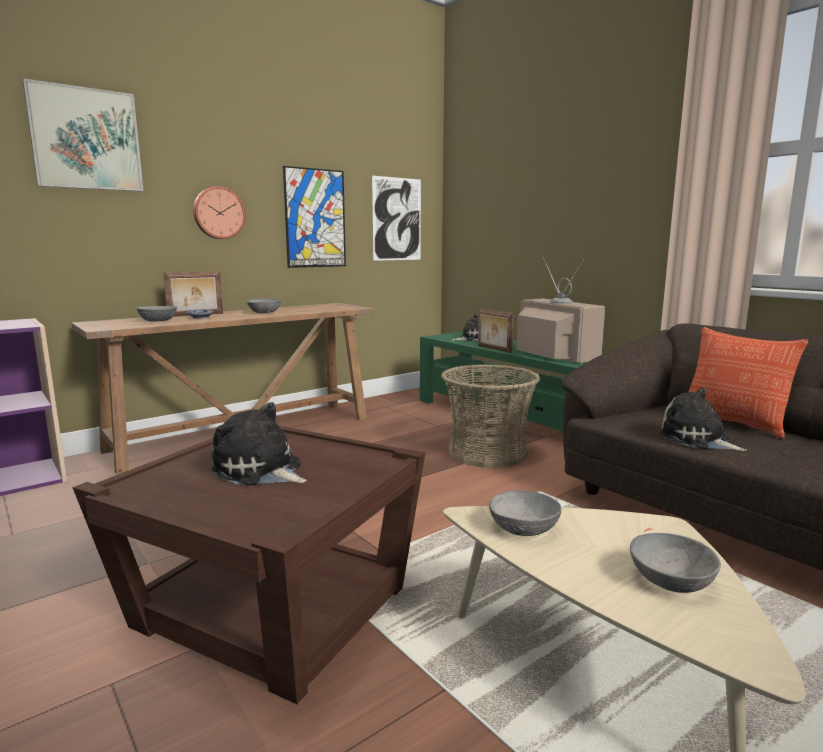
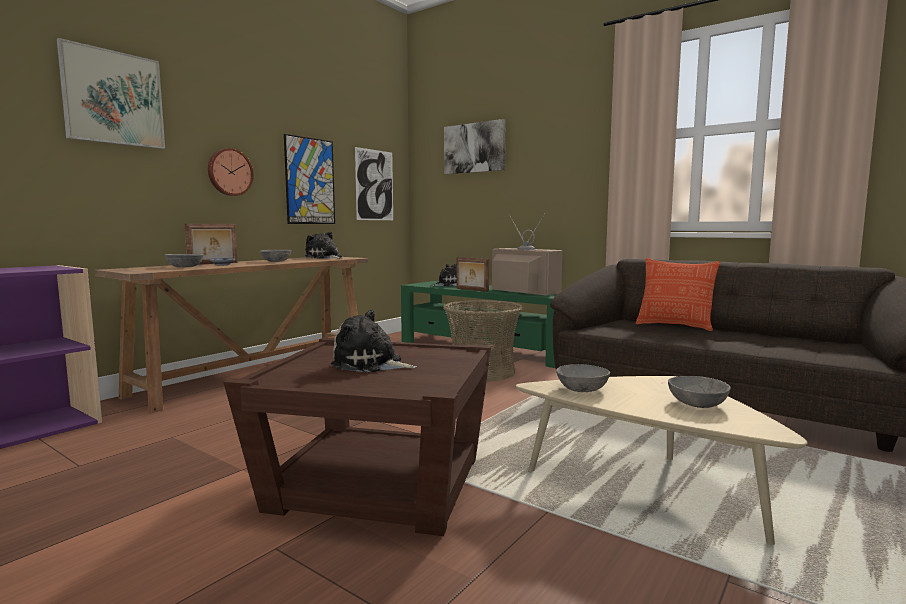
camera: 15 degrees left, 5 degrees down
(513, 172) = (474, 148): none -> picture
(697, 439) = (658, 335): plush toy -> plush toy (324, 257)

